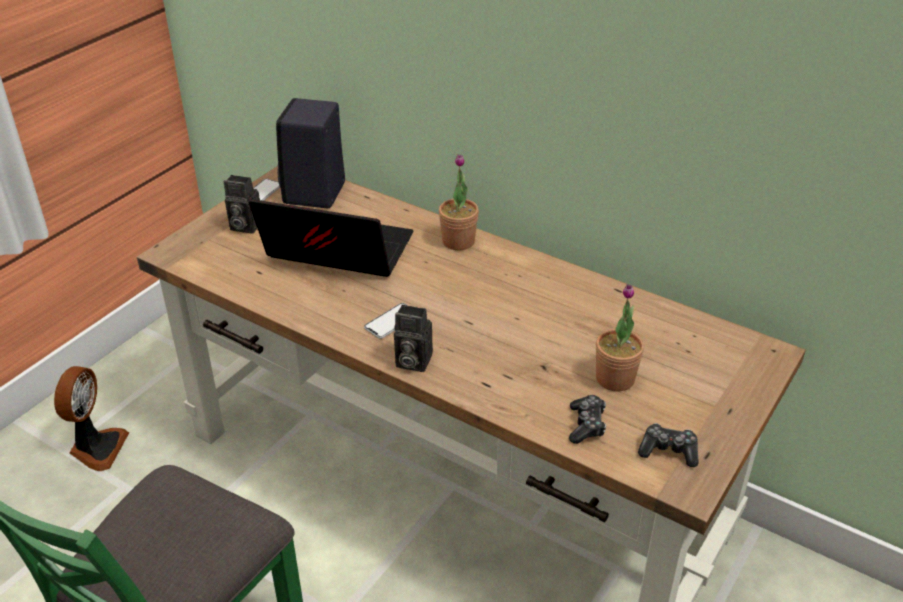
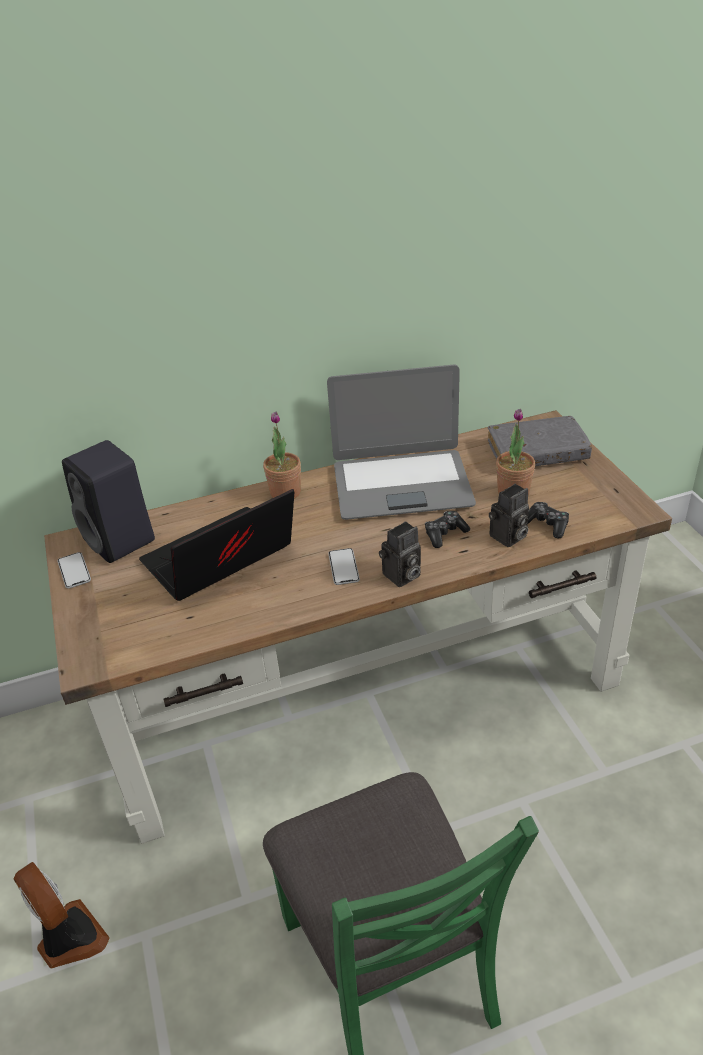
camera: 50 degrees left, 0 degrees up
(243, 226) = (109, 601): camera -> camera (508, 538)
(543, 301) = (401, 485): none -> laptop
(668, 451) = (600, 503): game controller -> game controller (445, 534)
(705, 367) = (537, 452): none -> grey book

